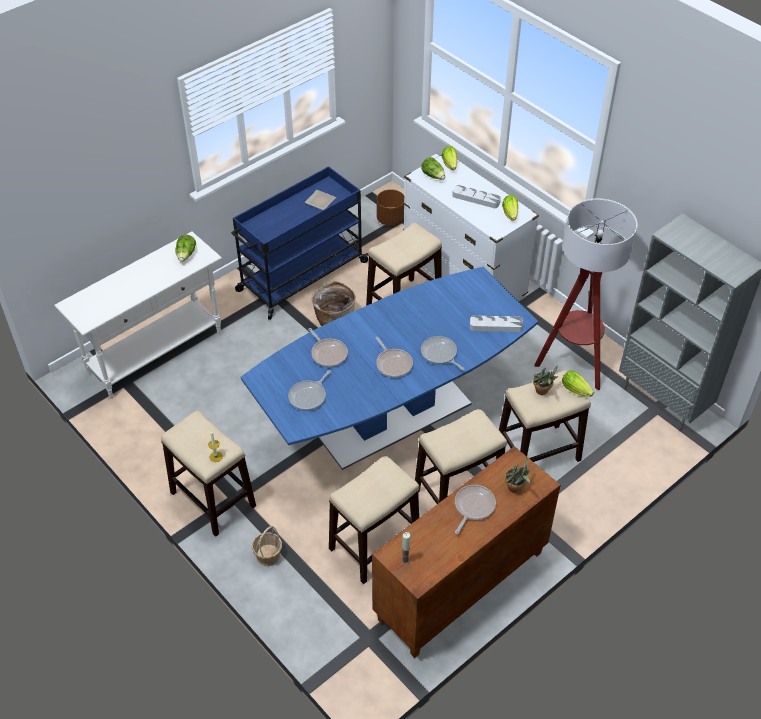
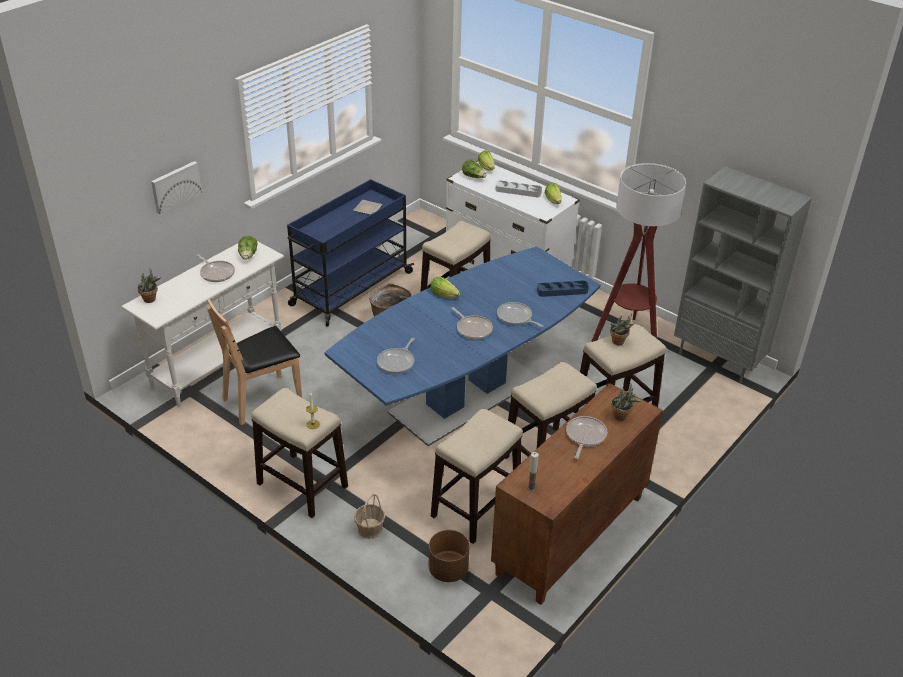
camera: 10 degrees left, 10 degrees down
(84, 300) = (151, 299): none -> potted plant
(113, 186) = (175, 186): none -> picture
(192, 399) = (263, 400): none -> brown chair
(328, 353) = (407, 326): frying pan -> frying pan (216, 273)
(390, 219) = (425, 237): brown planter -> brown planter (448, 570)
(496, 326) = (562, 291): grey tray -> blue tray
(577, 390) = (651, 338): lettuce -> lettuce (445, 295)

